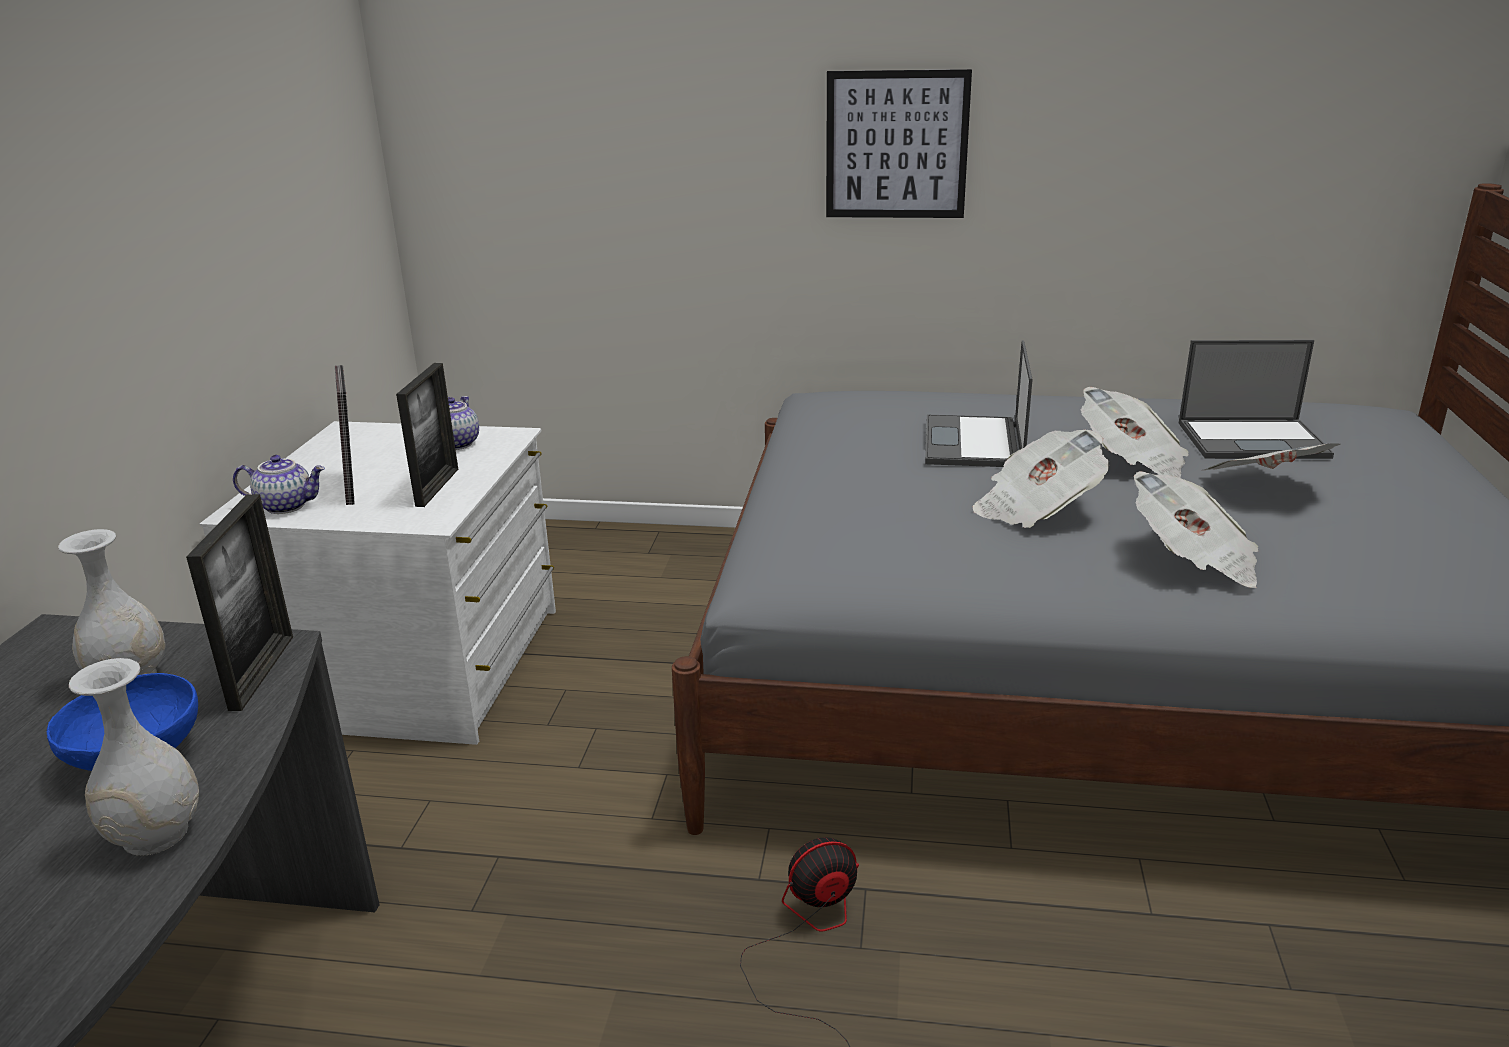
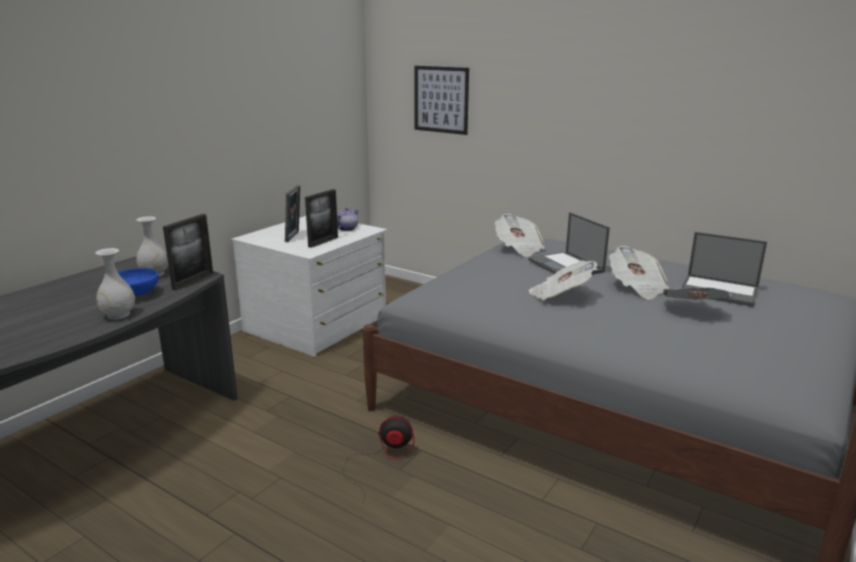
camera: 25 degrees right, 5 degrees down
(287, 505) = (265, 238): teapot -> none
(896, 145) = (582, 118): picture -> picture (441, 99)
(974, 443) = (566, 266): laptop -> laptop turned 60 degrees counterclockwise
(1194, 560) = (610, 330): newspaper -> newspaper (518, 248)

